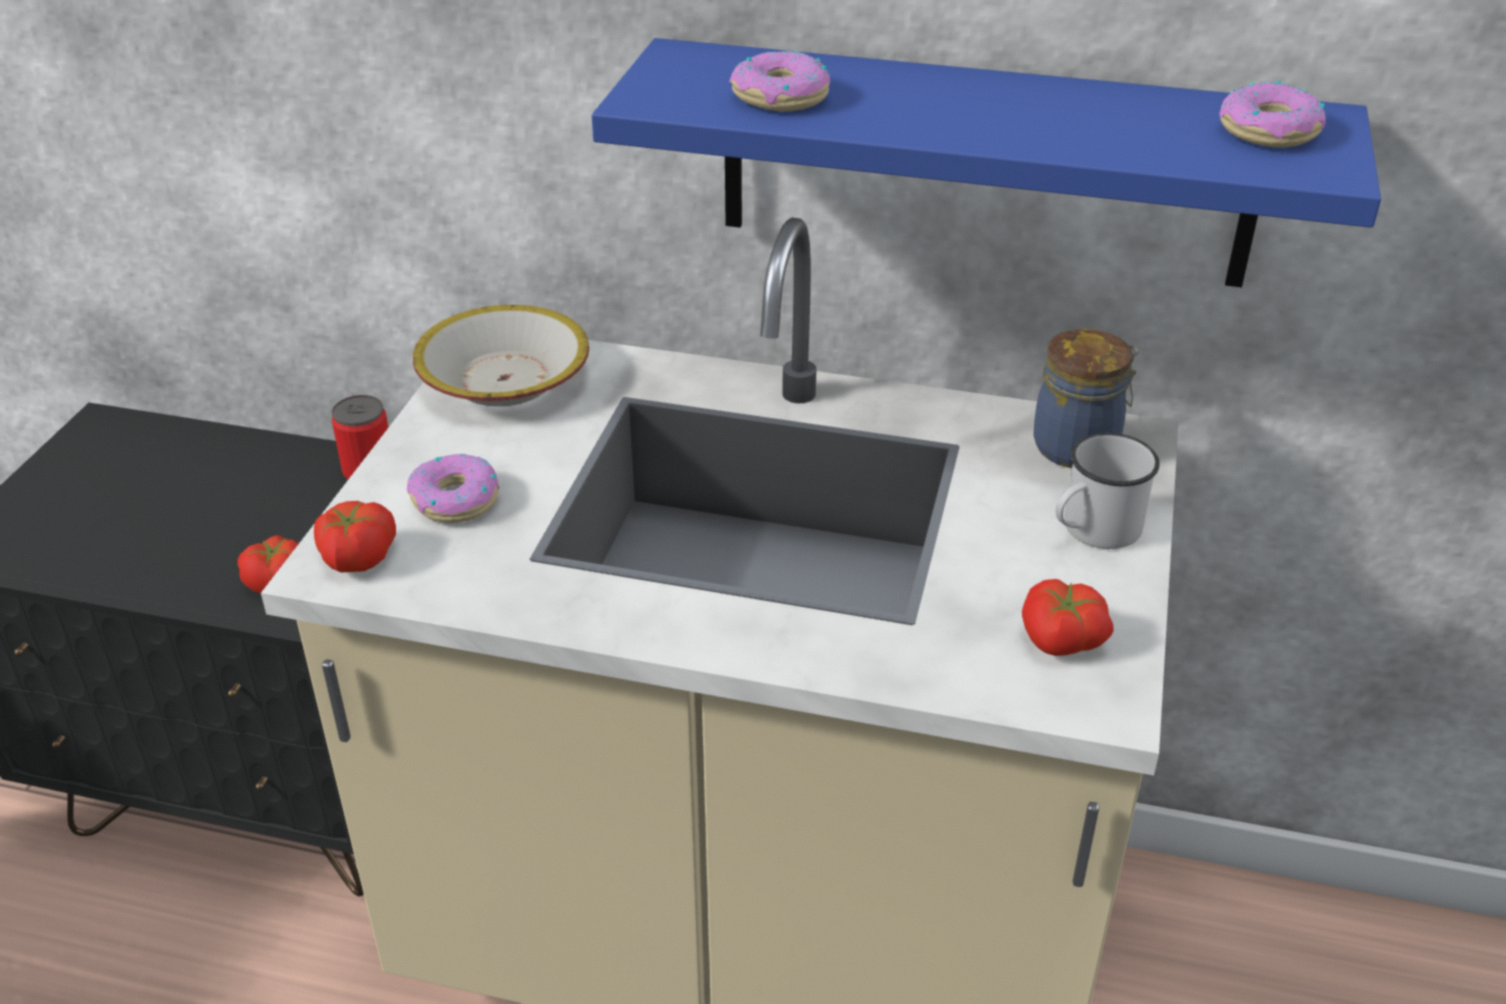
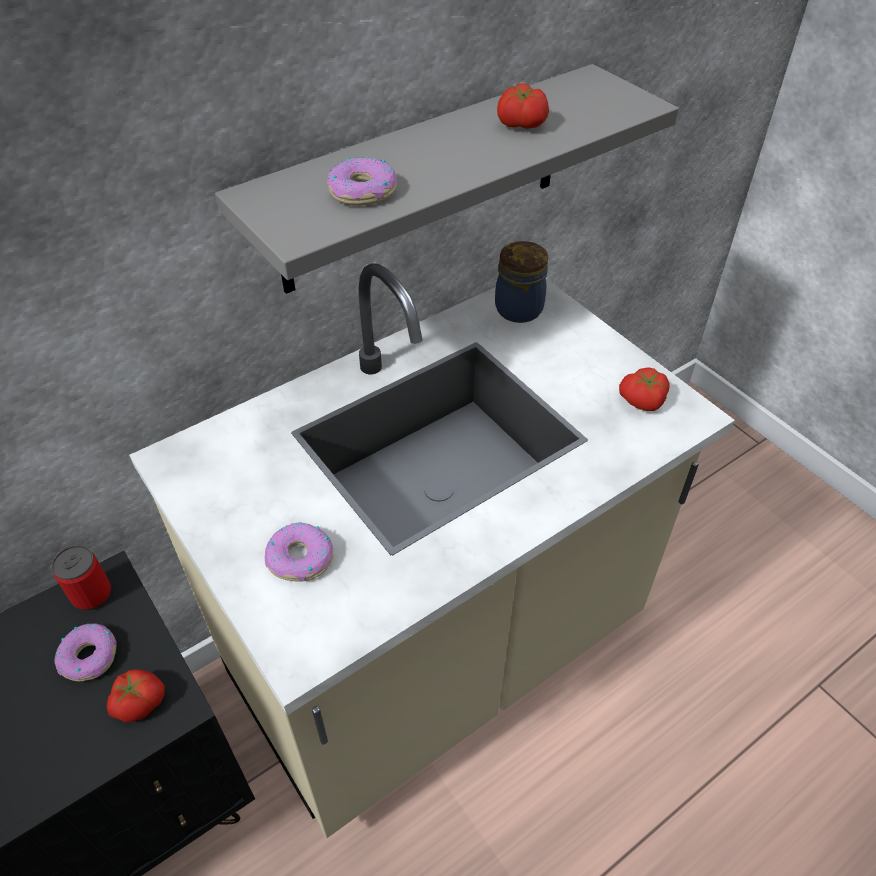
camera: 50 degrees left, 10 degrees up
(356, 557) = (302, 636): tomato -> tomato (520, 124)
(504, 381) = (211, 472): bowl -> none
(984, 164) = (425, 180): blue shelf -> grey shelf
(1093, 530) = (581, 343): white mug -> none
(1270, 131) = (589, 95): donut -> donut (90, 656)

